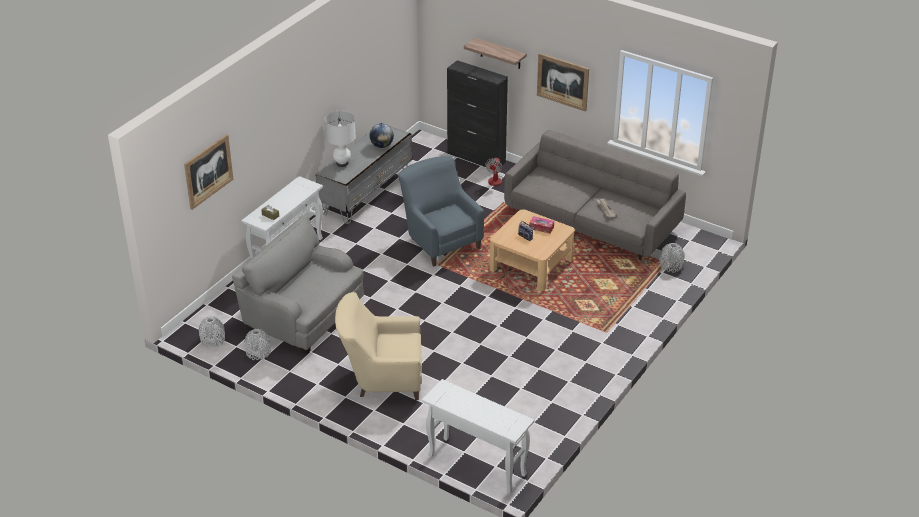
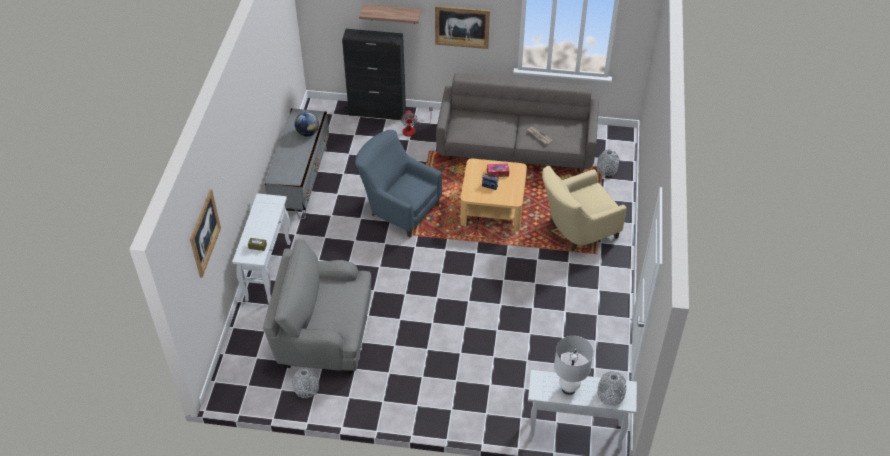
camera: 25 degrees left, 10 degrees up
(213, 340) = (254, 391): grey vase -> grey vase (610, 394)
(342, 163) = (282, 164): white table lamp -> white table lamp (568, 388)
(382, 379) = (438, 373): beige armchair -> beige armchair (576, 230)

